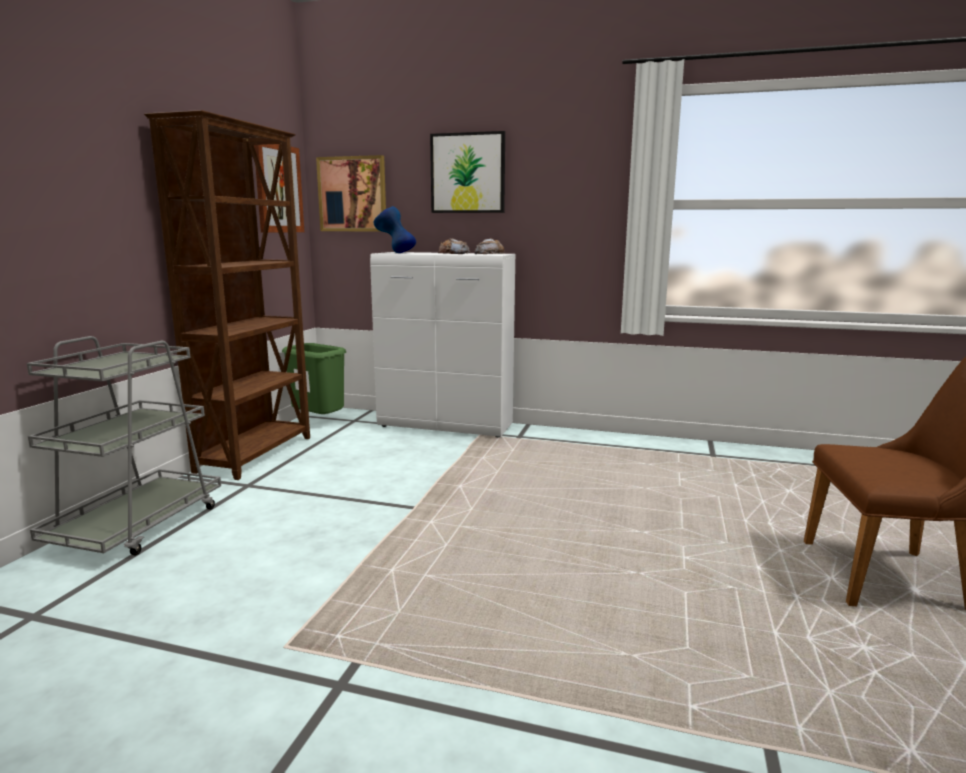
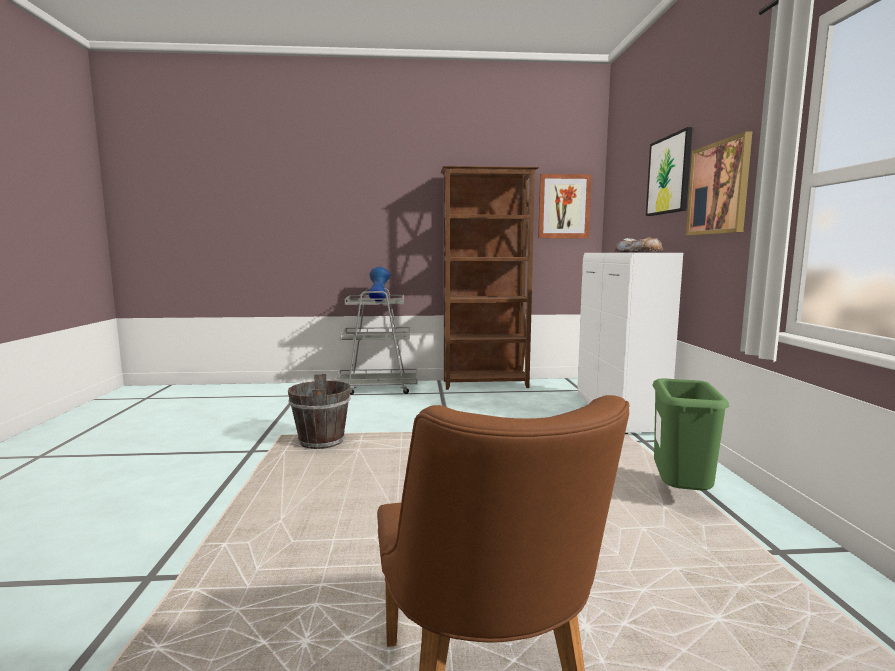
camera: 70 degrees right, 5 degrees down
(319, 422) = (561, 384): green trash can -> green trash can (681, 495)
(352, 194) = (618, 205): picture -> picture (719, 188)
(362, 605) = (321, 441): none -> brown bucket
(395, 253) = (601, 252): blue vase -> blue vase (378, 301)

